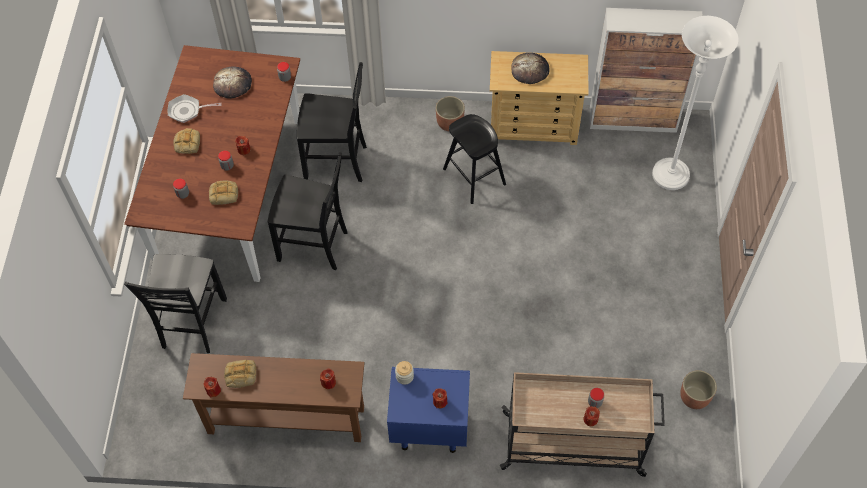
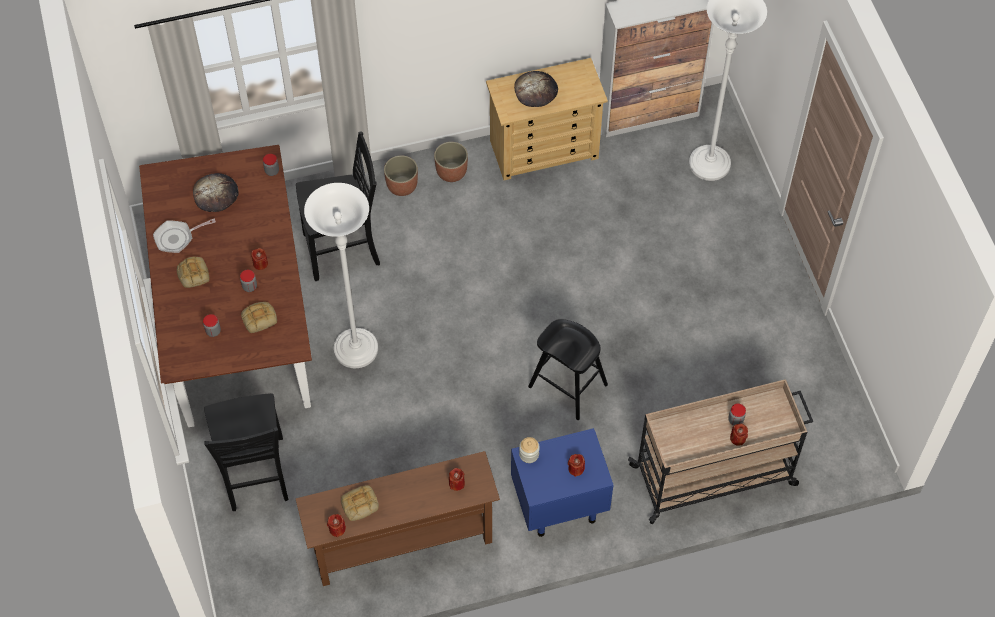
camera: 20 degrees left, 0 degrees up
(314, 246) = (356, 350): black chair -> white floor lamp
(474, 176) = (501, 224): black stool -> black stool (567, 385)
(694, 397) = (817, 389): planter -> planter (402, 185)

